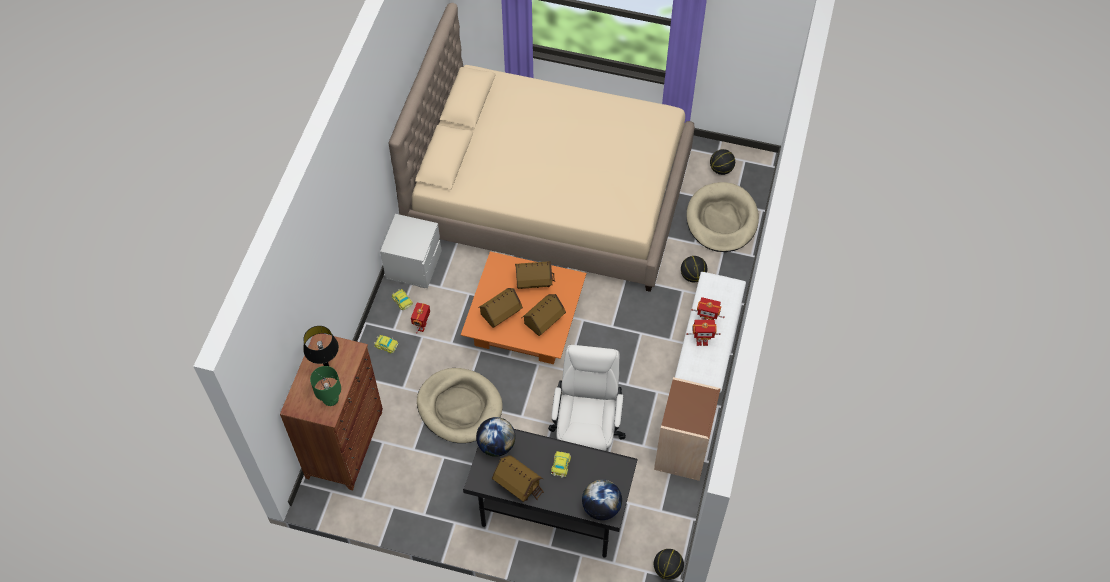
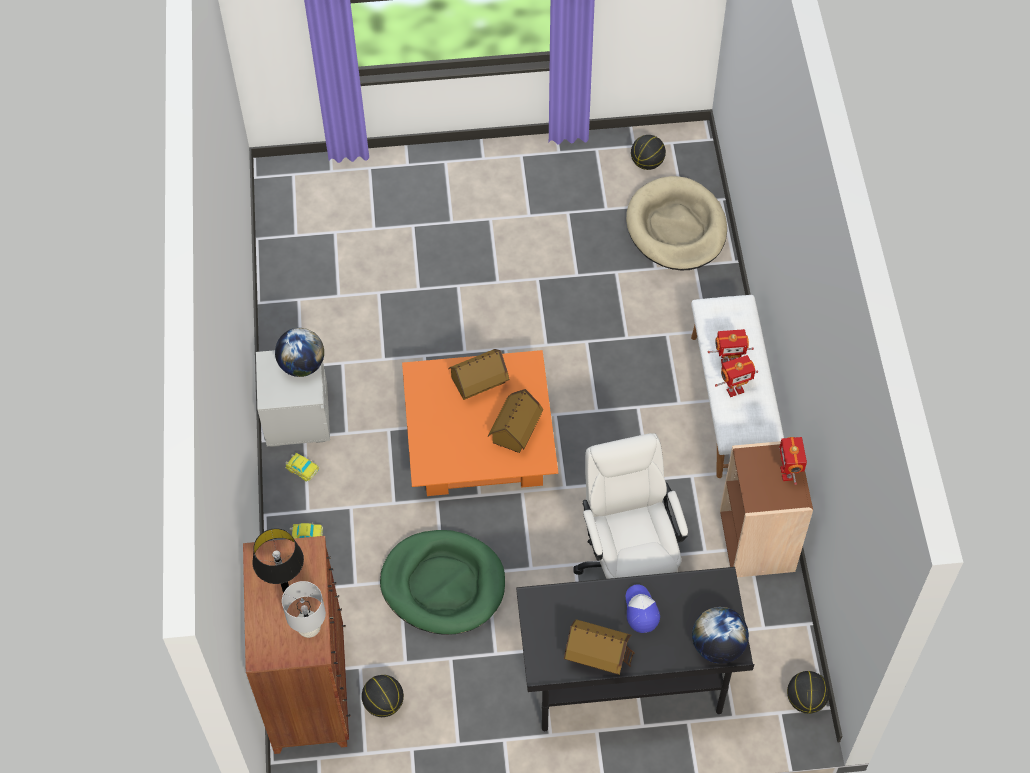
camera: 20 degrees left, 0 degrees up
(330, 401) = (309, 630): green table lamp -> grey table lamp
(422, 327) = (345, 494): toy robot -> toy robot (787, 473)
(459, 407) = (443, 584): beige dog bed -> green dog bed
(496, 445) = (544, 613): globe -> globe (302, 365)
(500, 315) = (454, 442): toy house -> none
(549, 194) = (438, 263): beige bed -> none
(560, 465) = (640, 610): toy car -> cap
(693, 276) = (671, 311): basketball -> basketball (384, 703)

